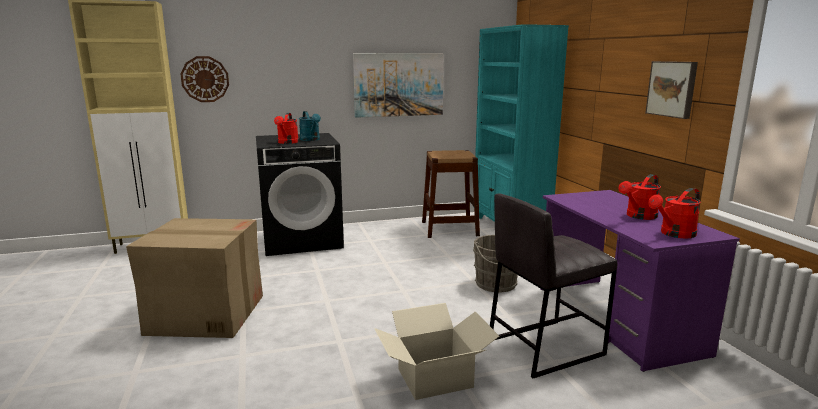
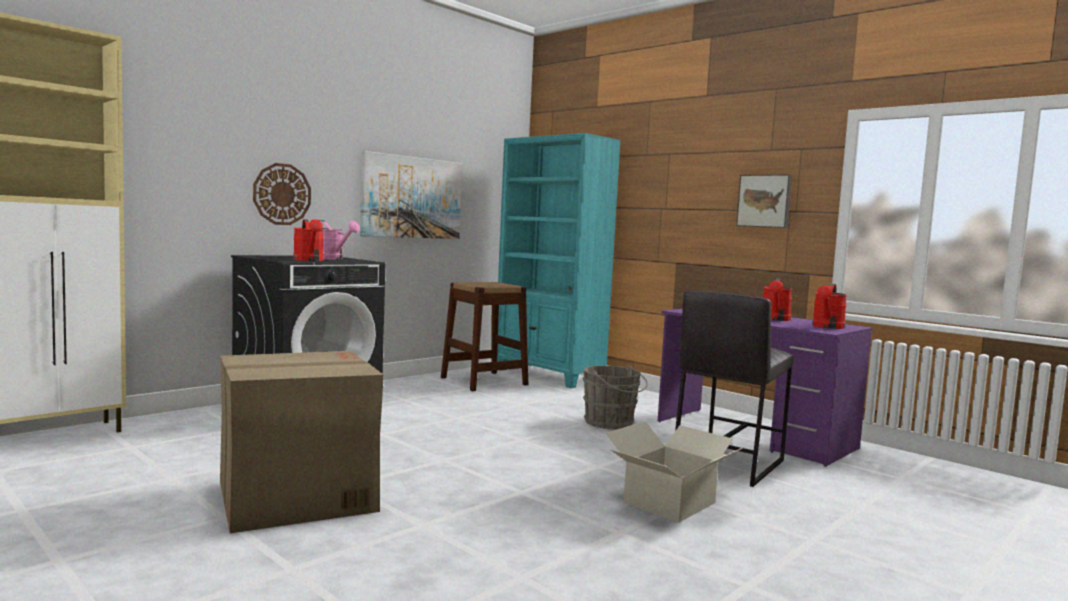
camera: 30 degrees left, 10 degrees down
(205, 79) = (160, 165): wall clock -> wall clock (282, 194)
(311, 140) = (332, 259): turquoise watering can -> pink watering can

